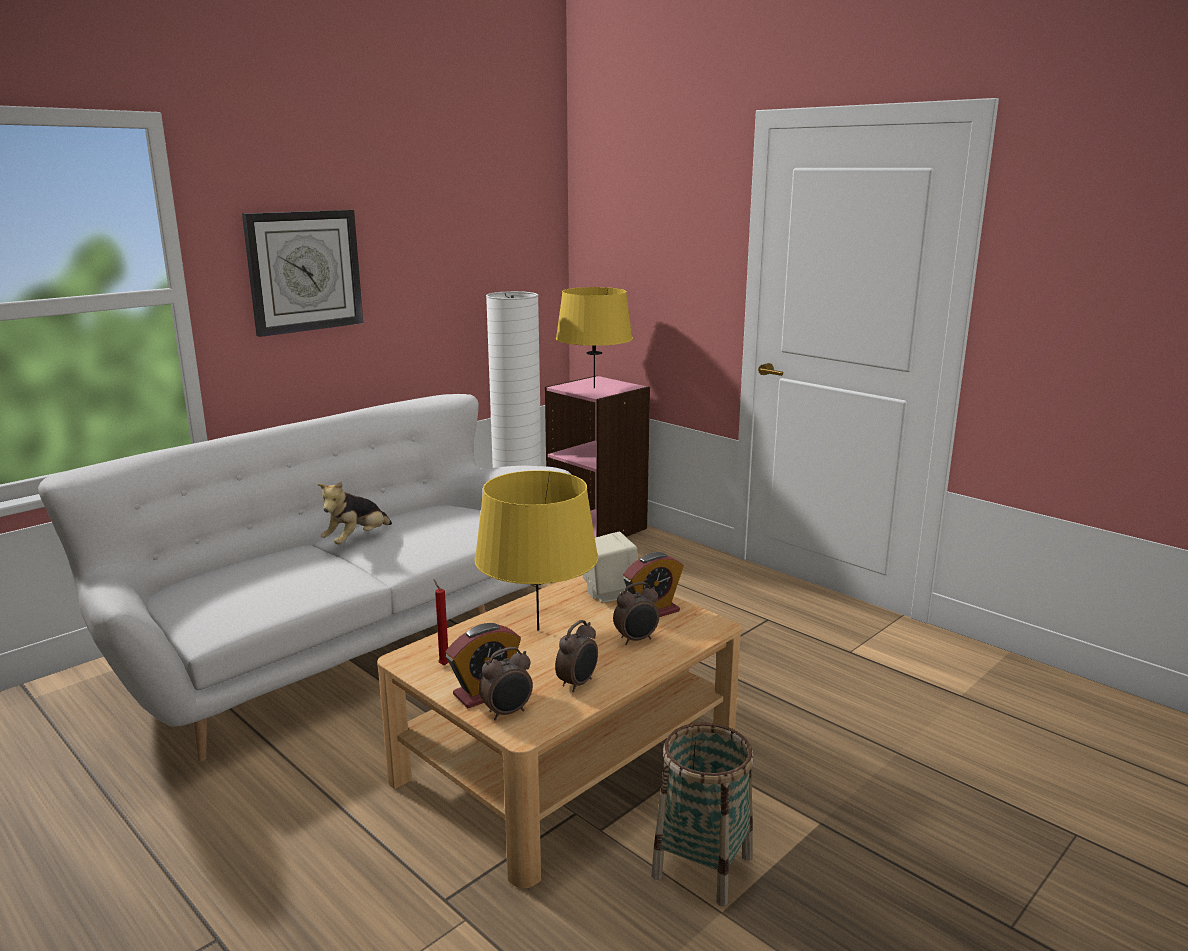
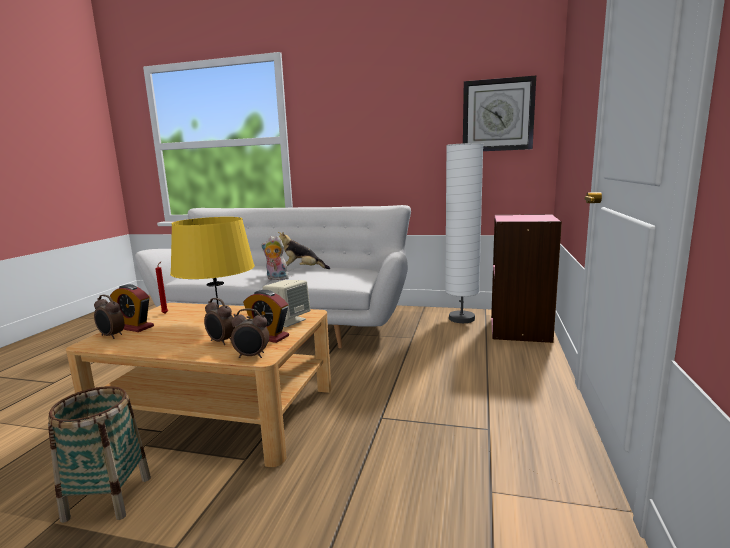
camera: 60 degrees right, 5 degrees down
(304, 271) = (346, 130): wall clock -> wall clock (497, 115)
(375, 565) = (276, 278): none -> plush toy
(578, 684) = (151, 342): alarm clock -> alarm clock (252, 356)
(594, 388) = (519, 218): yellow table lamp -> none

